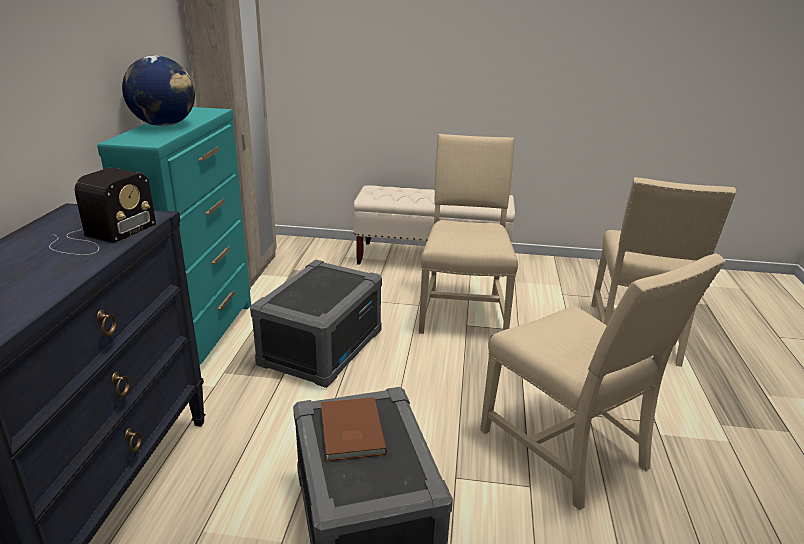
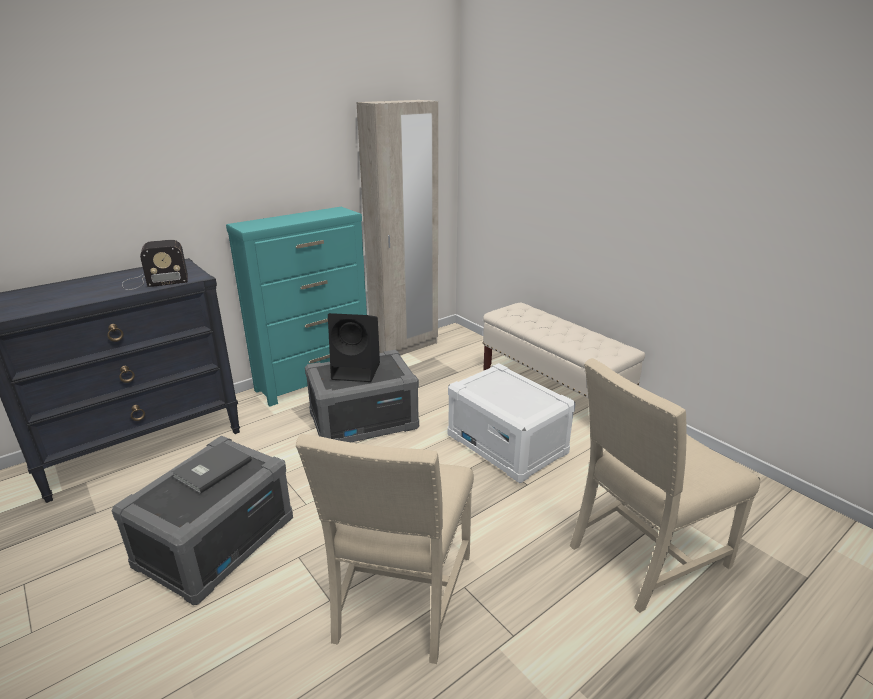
camera: 45 degrees right, 0 degrees up
(164, 125) = (289, 218): globe -> none
(316, 289) = (357, 371): none -> black speaker
(350, 431) = (211, 469): brown book -> grey book
(463, 310) = (507, 444): beige chair -> white storage box

